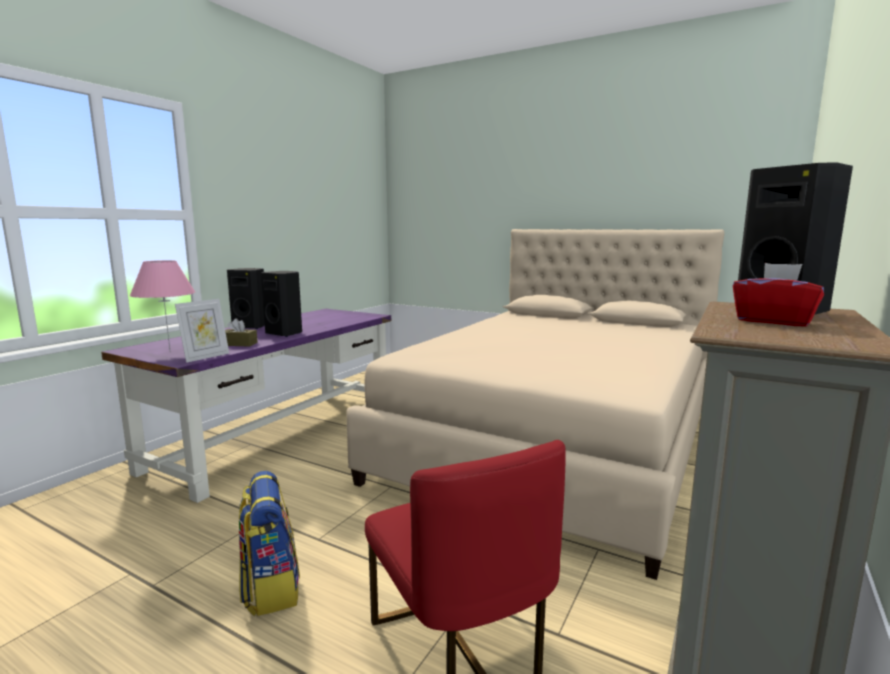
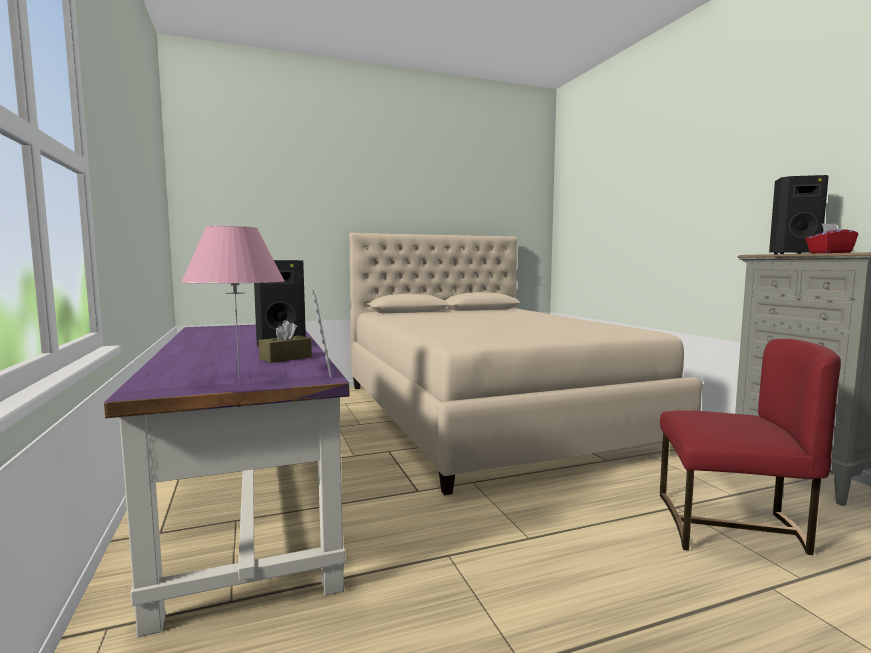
camera: 50 degrees left, 5 degrees down
(251, 326) = (192, 348): black speaker -> none
(270, 587) = (594, 583): backpack -> none

